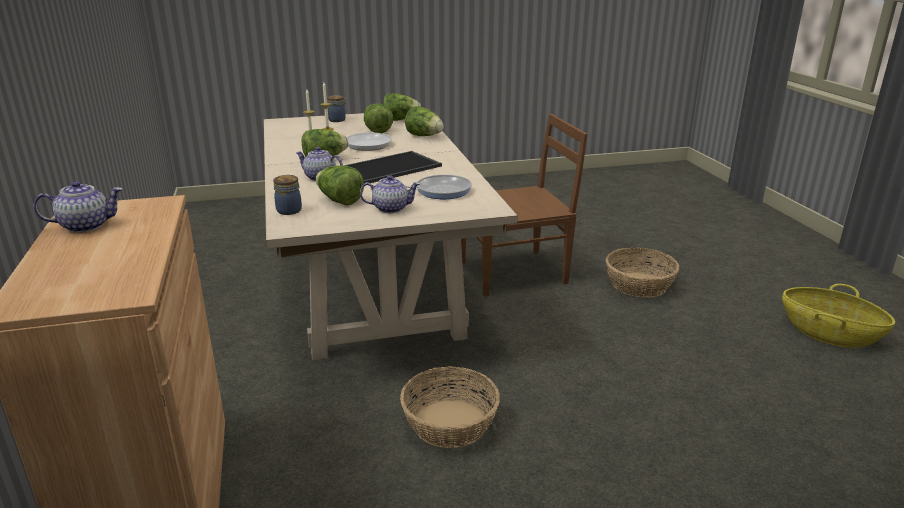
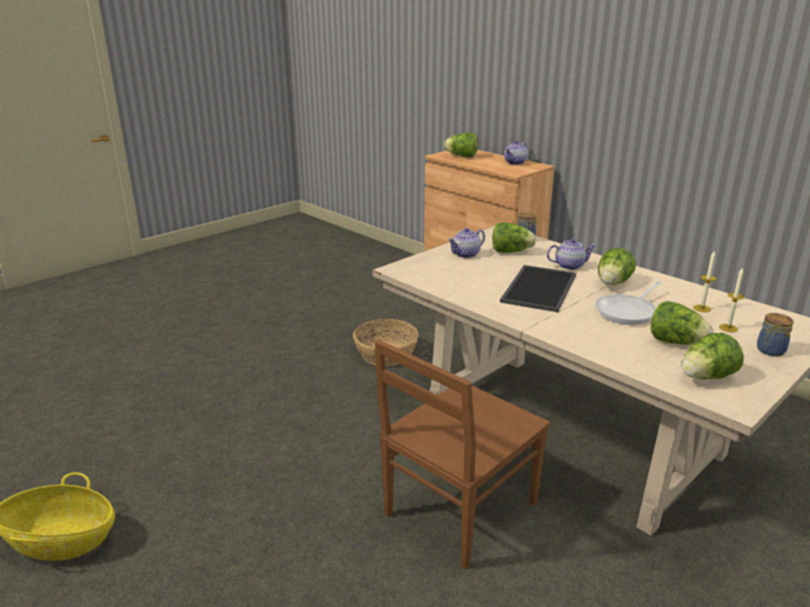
camera: 150 degrees right, 0 degrees up
(424, 136) = (602, 346): lettuce -> lettuce (462, 156)
(439, 191) = (456, 275): frying pan -> none
(639, 285) = (296, 547): basket -> none

